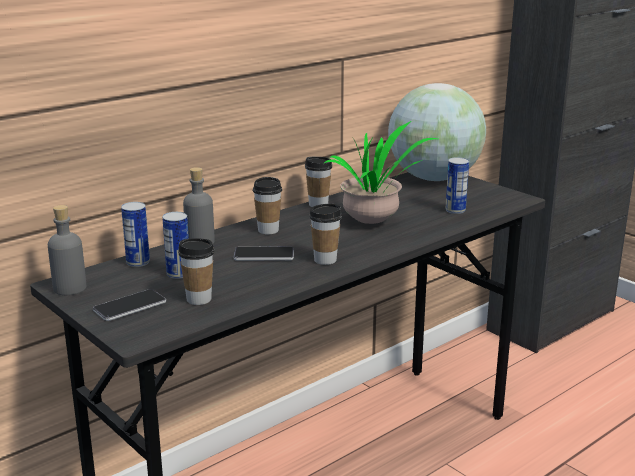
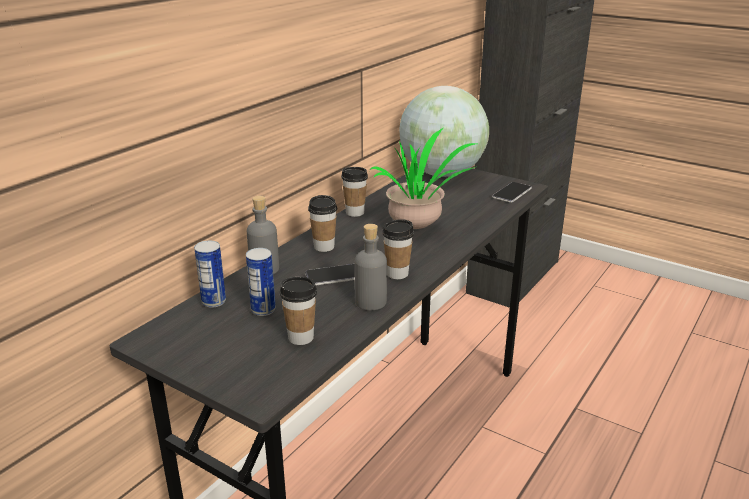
camera: 15 degrees left, 5 degrees up
(70, 288) = (157, 344): grey bottle -> grey bottle (371, 302)
(130, 306) = (233, 357): phone -> phone (512, 193)
(455, 210) = (480, 205): can -> none

